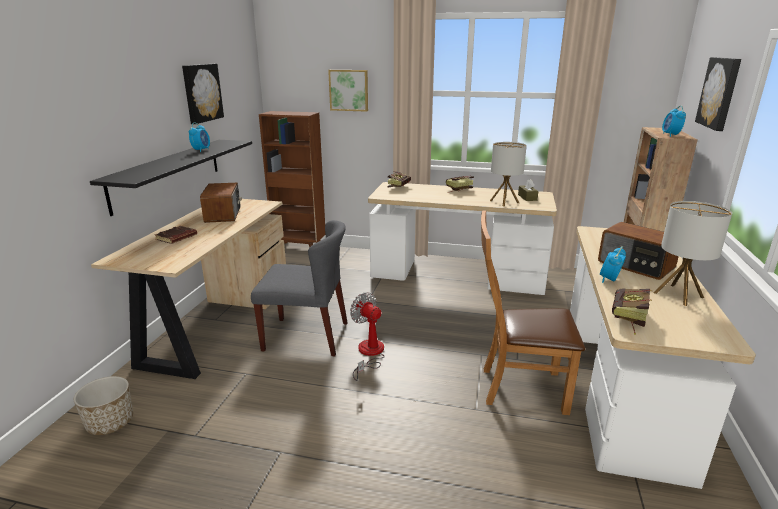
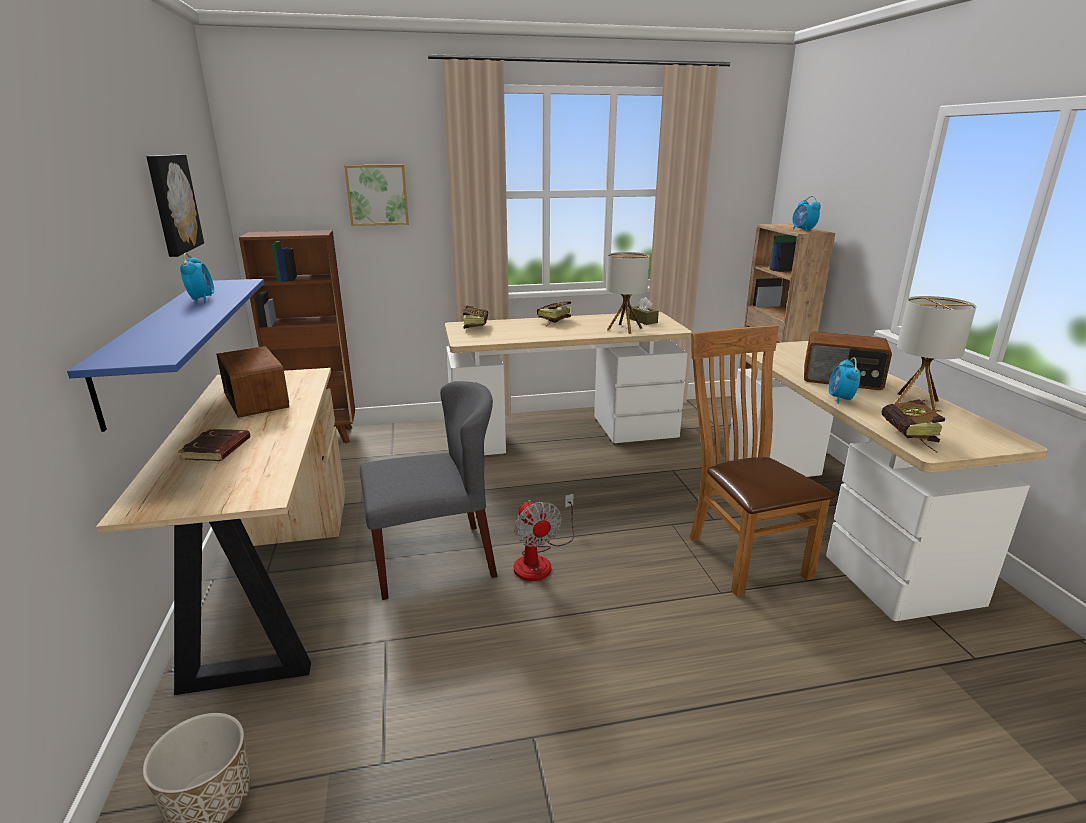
camera: 25 degrees left, 0 degrees up
(168, 173) = (156, 344): black shelf -> blue shelf
(369, 354) = (539, 561): fan -> fan turned 135 degrees counterclockwise
(517, 388) = (741, 553): brown chair -> brown chair turned 90 degrees clockwise
(720, 93) = (861, 179): picture -> none

